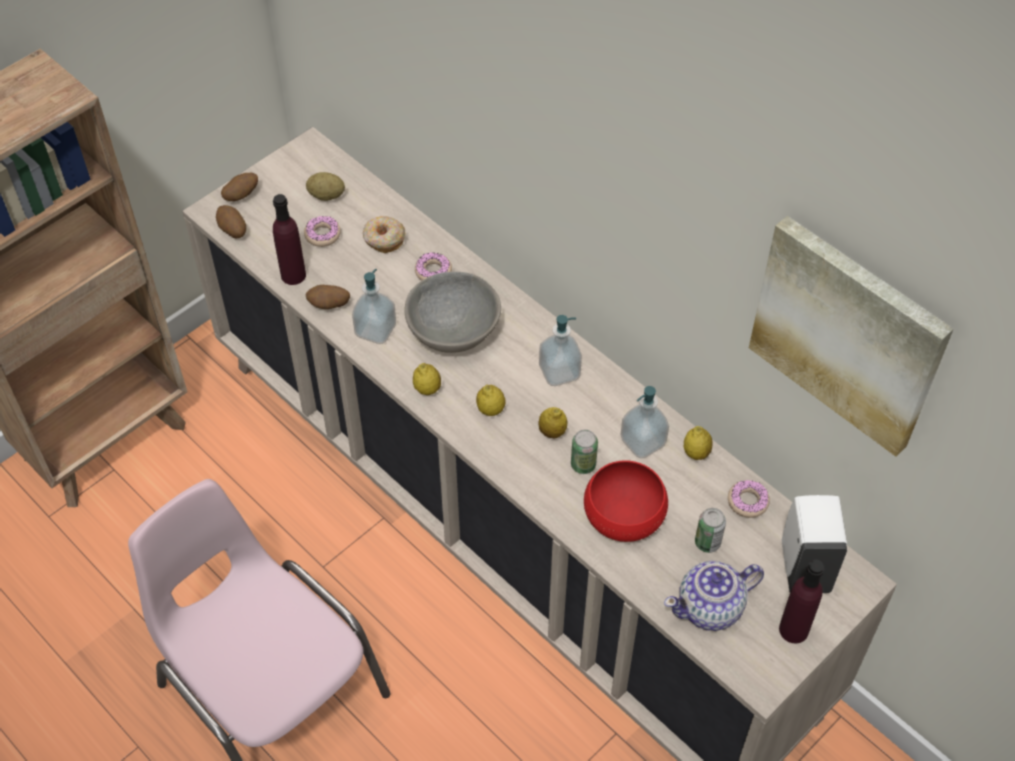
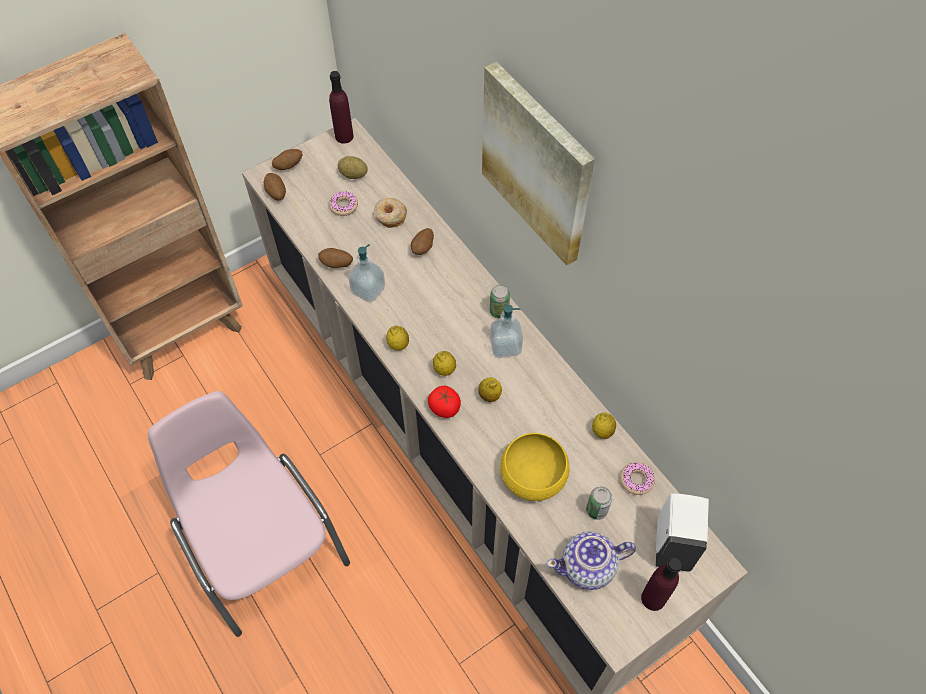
camera: 10 degrees right, 5 degrees up
(293, 275) = (314, 236): purple bottle -> purple bottle (344, 136)
(433, 272) = (423, 248): donut -> potato
(453, 329) = (428, 298): grey bowl -> none
(500, 454) = (444, 408): none -> tomato
(583, 465) = (508, 427): can -> can (499, 311)
(623, 514) = (533, 474): red bowl -> yellow bowl
(643, 442) = (560, 415): soap dispenser -> none
(848, 334) = (734, 374): picture -> picture (538, 164)

